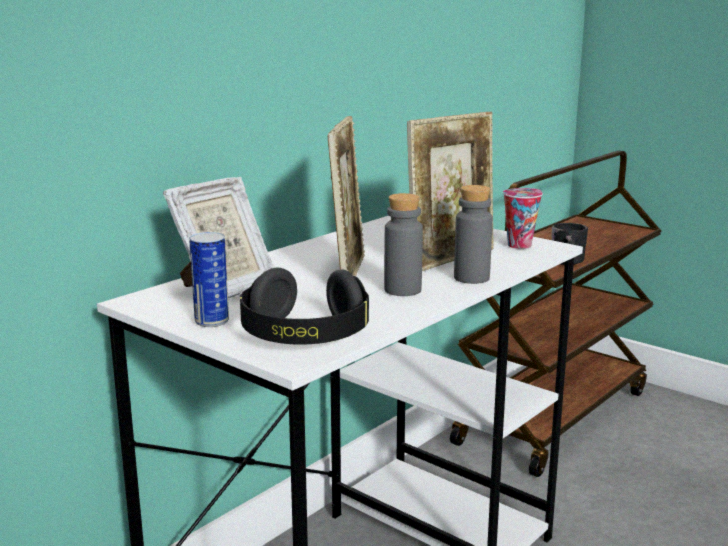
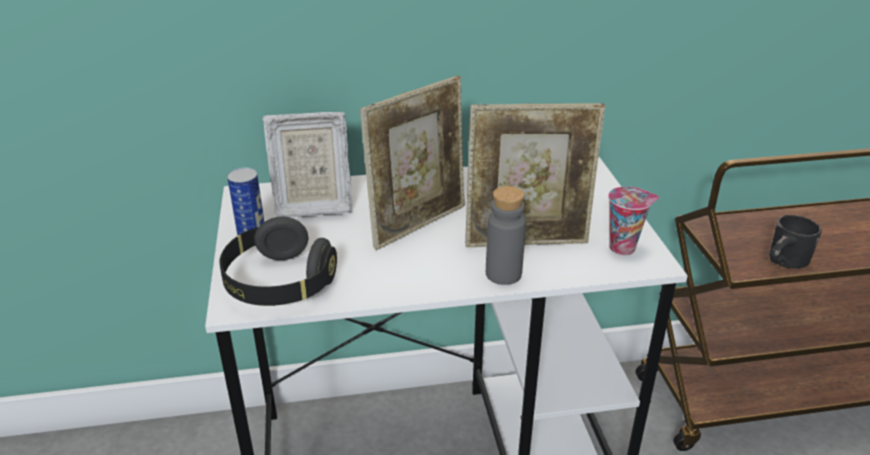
camera: 40 degrees right, 15 degrees up
(402, 290) = (425, 263): grey bottle -> none

